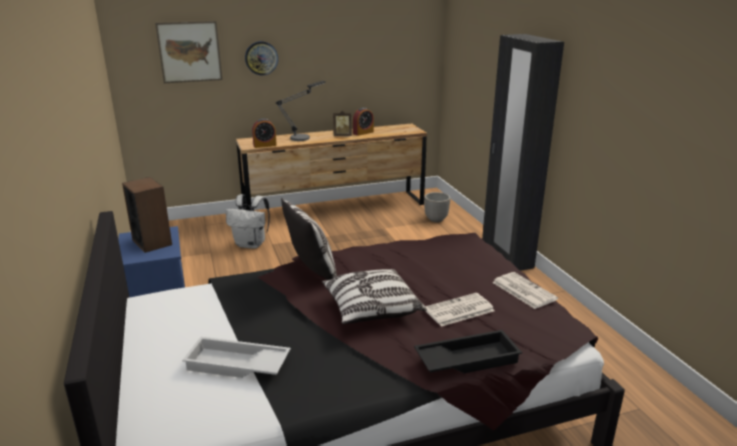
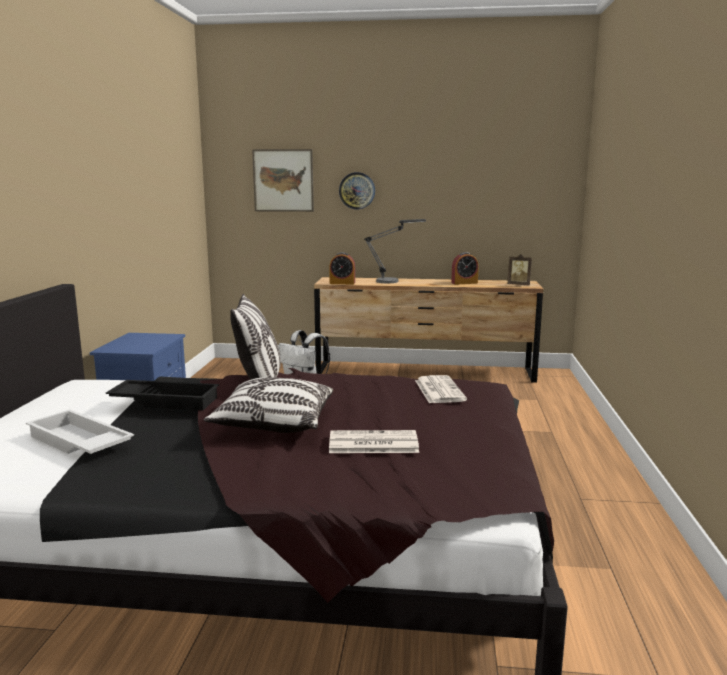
camera: 25 degrees right, 10 degrees down
(152, 242) = (145, 341): speaker -> none
(342, 136) = (436, 283): picture frame -> picture frame (519, 285)
(436, 219) = (538, 398): planter -> none
(467, 359) = (316, 489): black tray -> black tray (166, 401)
(506, 256) = (602, 450): black wardrobe -> none
(523, 290) = (489, 442): newspaper -> newspaper (438, 390)

